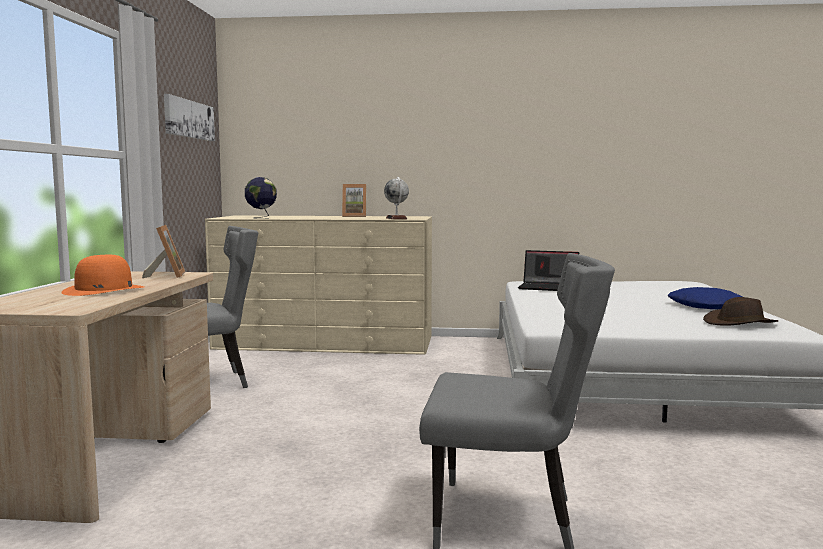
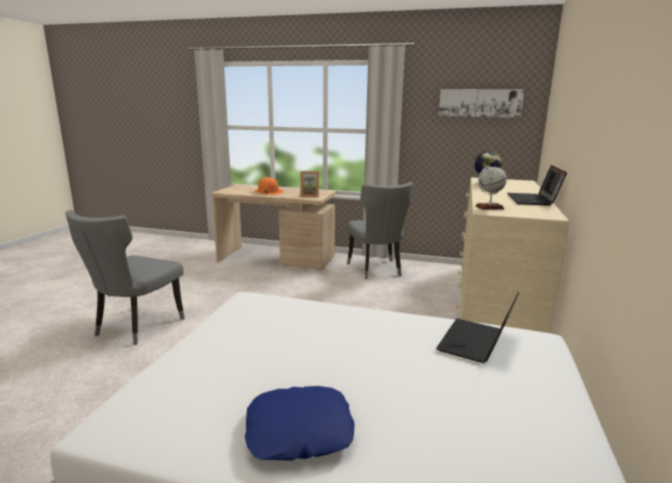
camera: 100 degrees right, 10 degrees up
(354, 216) = (533, 200): picture frame -> laptop
(739, 323) = (179, 405): brown hat -> none

